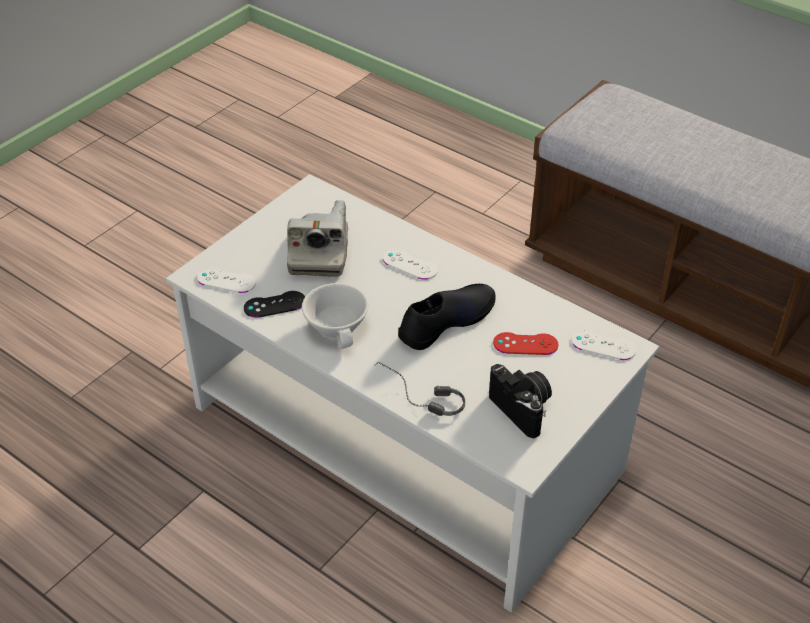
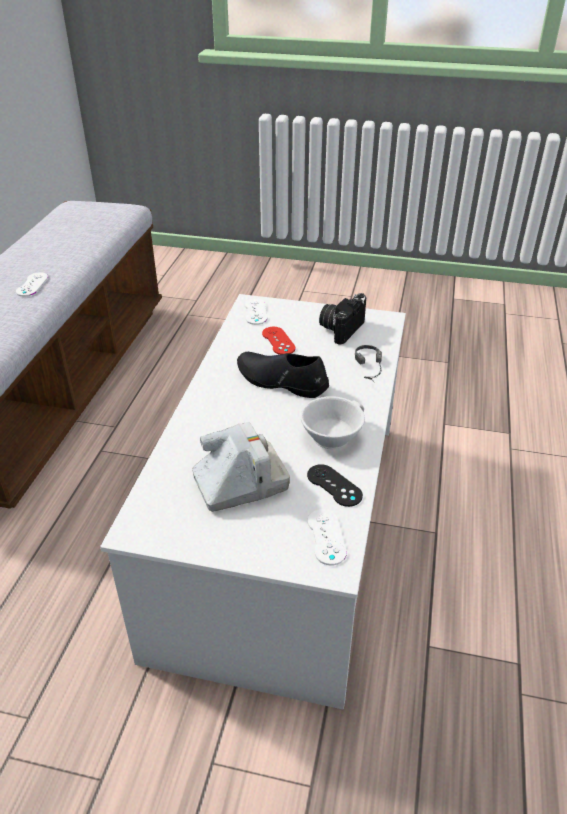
camera: 115 degrees left, 5 degrees down
(410, 264) = (222, 419): white game controller -> white game controller (32, 284)

